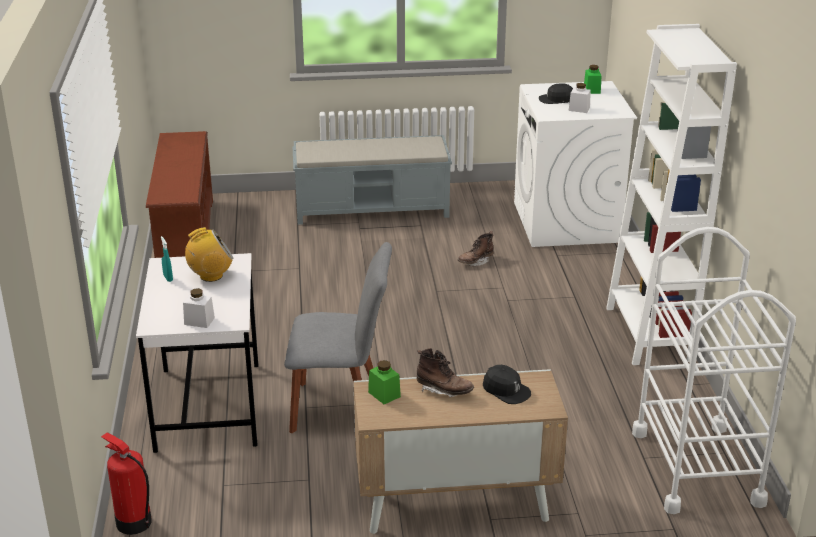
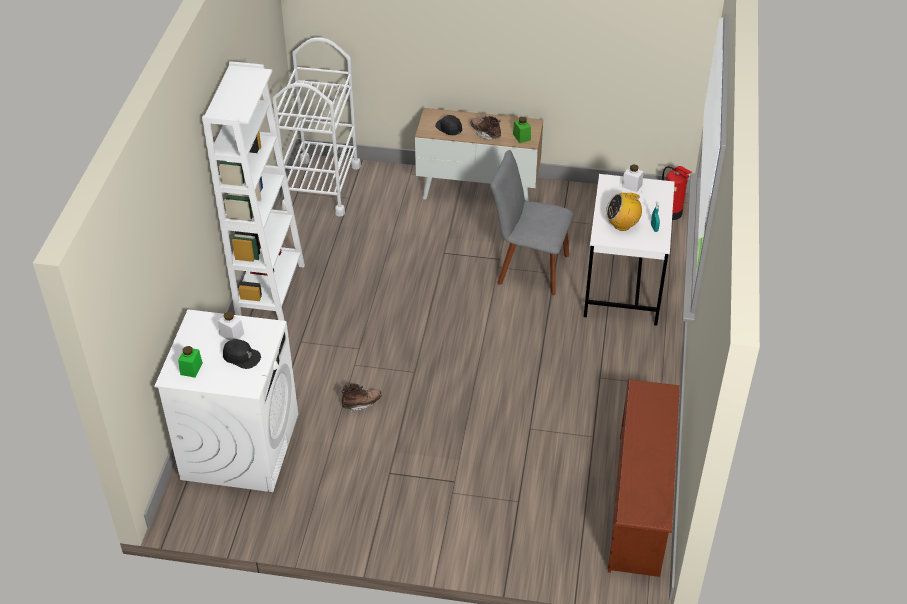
camera: 165 degrees left, 15 degrees up
(373, 209) = (429, 514): grey bench -> none

